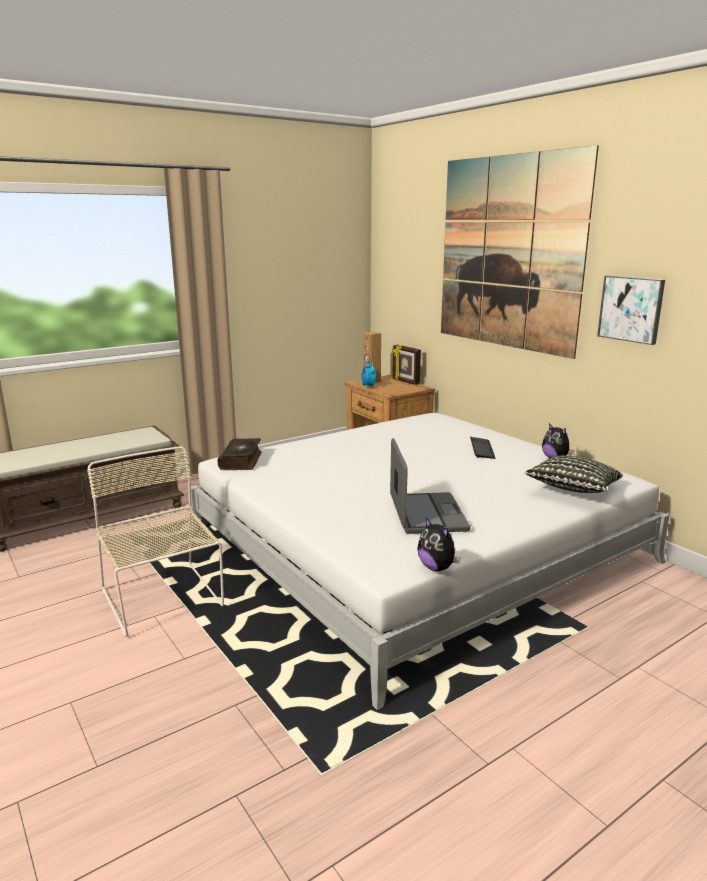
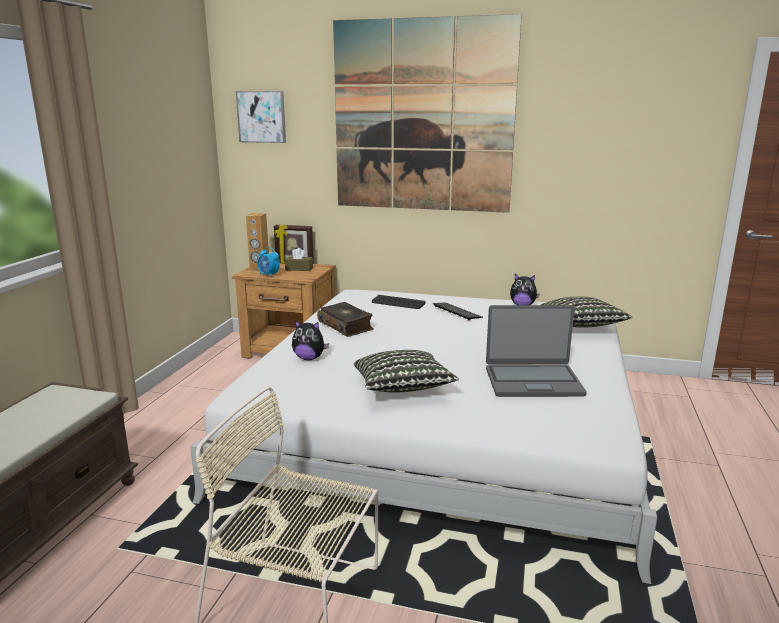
camera: 40 degrees left, 0 degrees up
(242, 461) = (261, 389): book -> book (346, 326)
(322, 487) = (402, 389): none -> pillow
(400, 386) = (299, 269): none -> brown tissue box
(426, 514) = (533, 381): laptop -> laptop turned 135 degrees clockwise
(437, 568) = (629, 423): plush toy -> plush toy (309, 358)
(450, 431) = (398, 303): none -> keyboard
(631, 309) = (564, 161): picture -> picture (262, 117)

